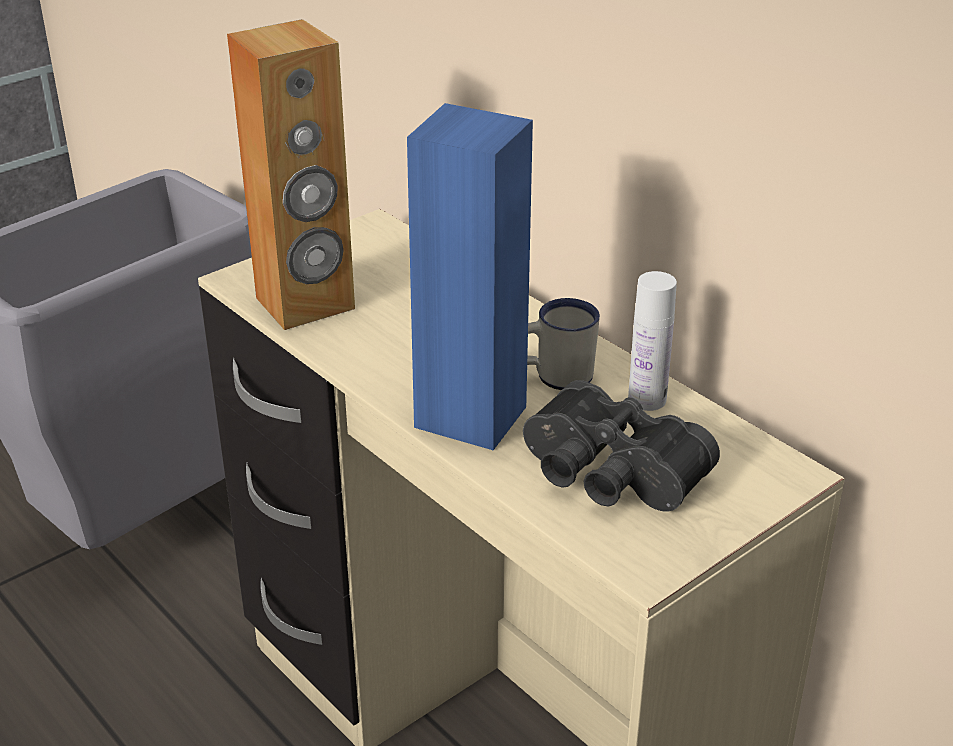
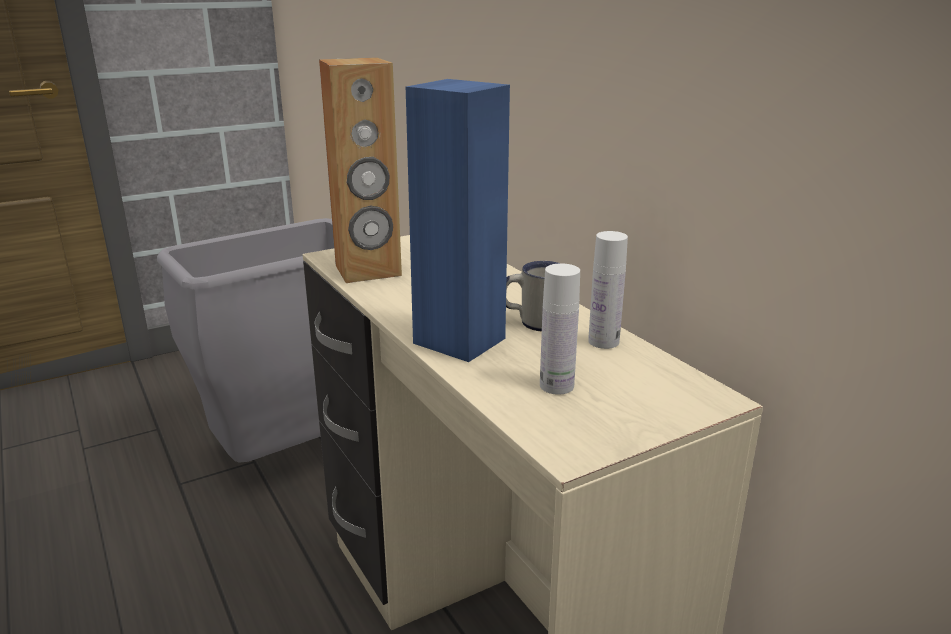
camera: 10 degrees right, 10 degrees down
(608, 475) = (556, 386): black binoculars -> white bottle

